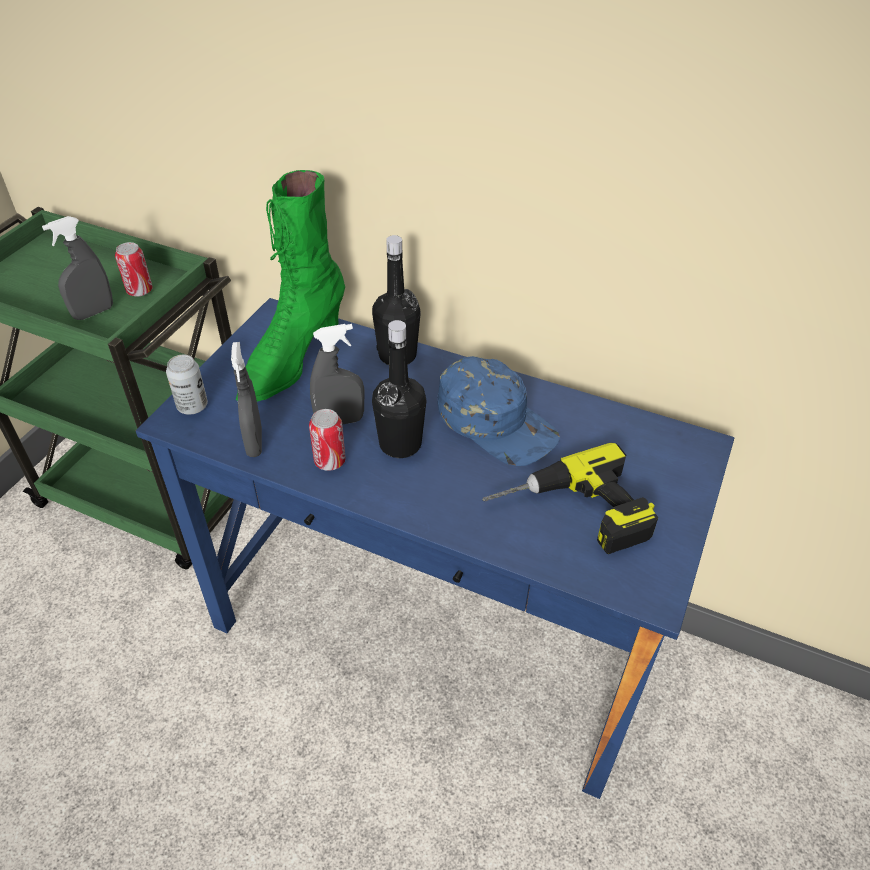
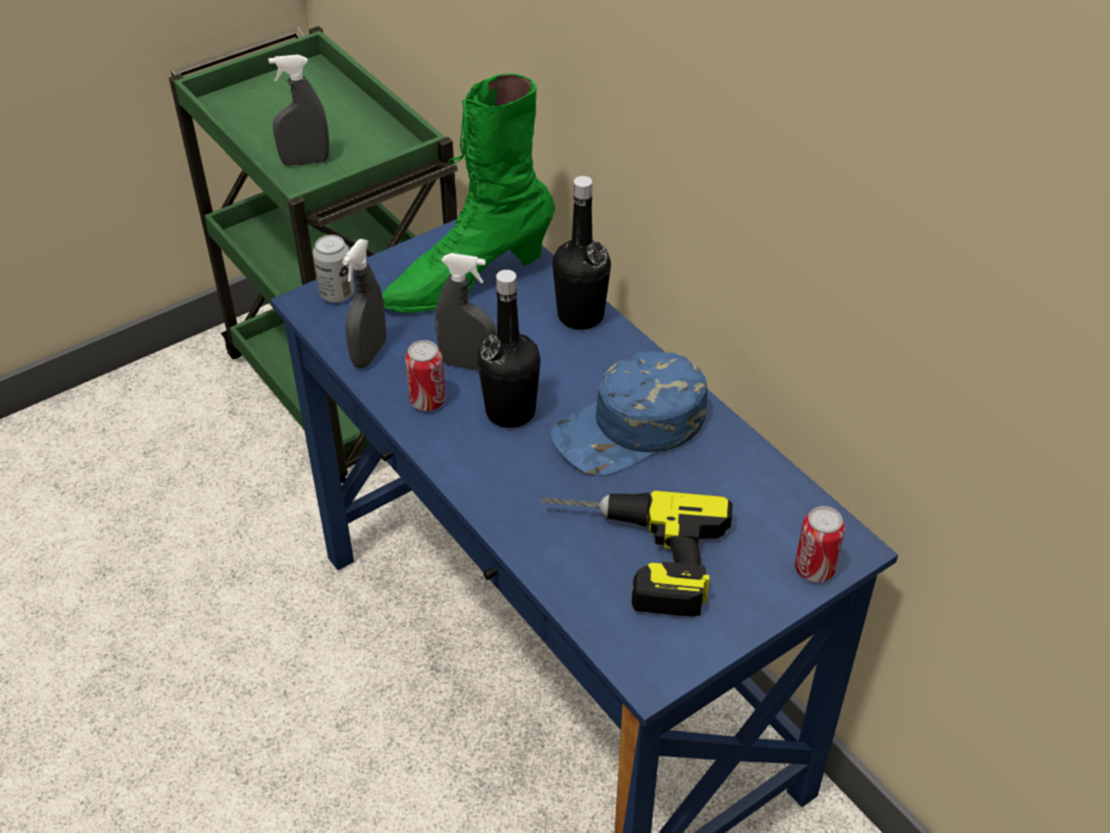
camera: 30 degrees right, 0 degrees up
(140, 291) = (364, 152): can -> can (814, 569)
(496, 421) = (631, 428): blue cap -> blue cap turned 75 degrees clockwise

